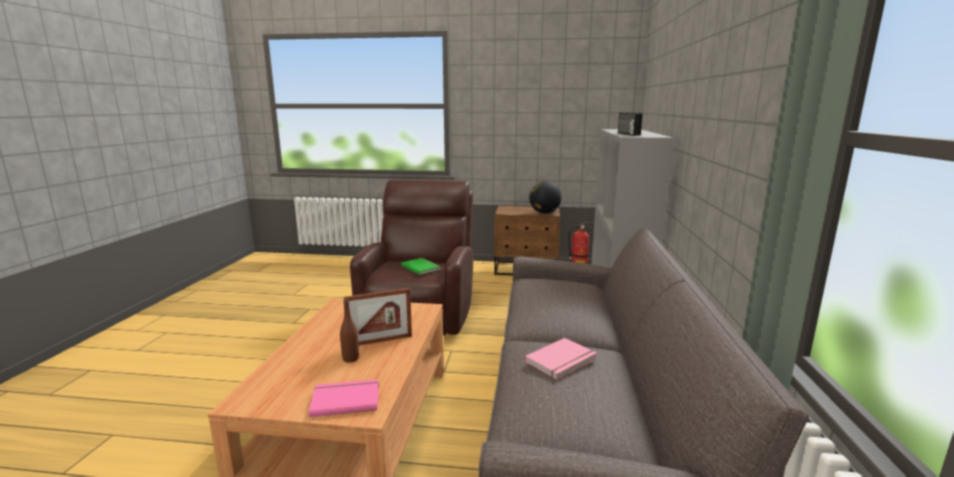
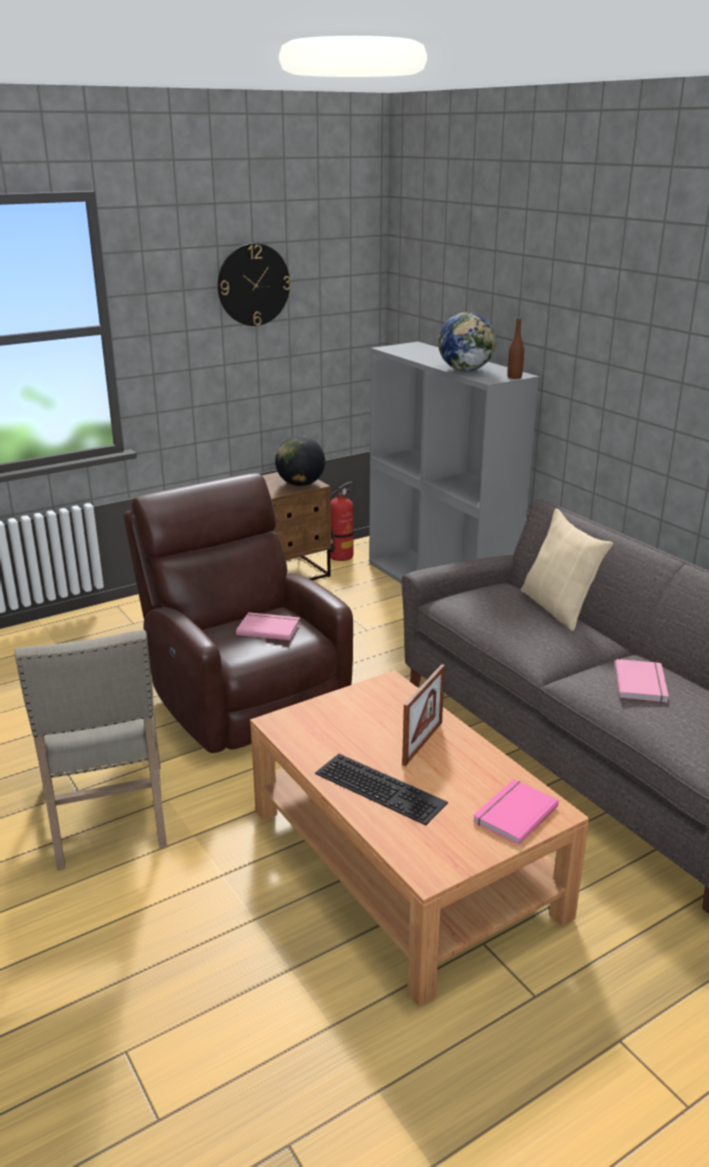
camera: 40 degrees left, 10 degrees up
(283, 338) = (108, 818): none -> beige chair
(315, 351) = (382, 787): none -> keyboard
(350, 359) = (435, 776): brown bottle -> brown bottle (514, 377)
(421, 267) = (268, 628): green book -> pink book
(538, 88) = (253, 284): none -> wall clock
(594, 303) = (559, 608): none -> beige pillow
(627, 134) = (465, 370): radio -> globe

